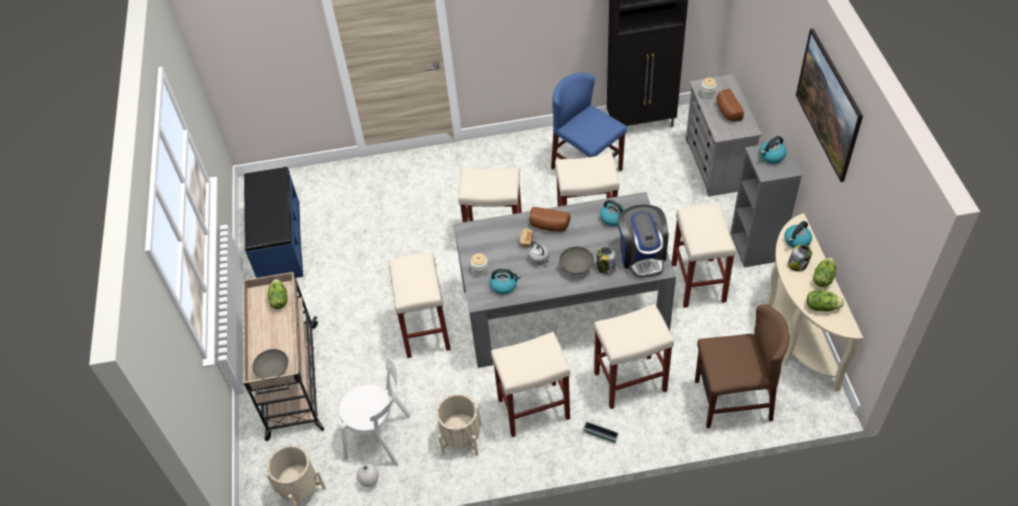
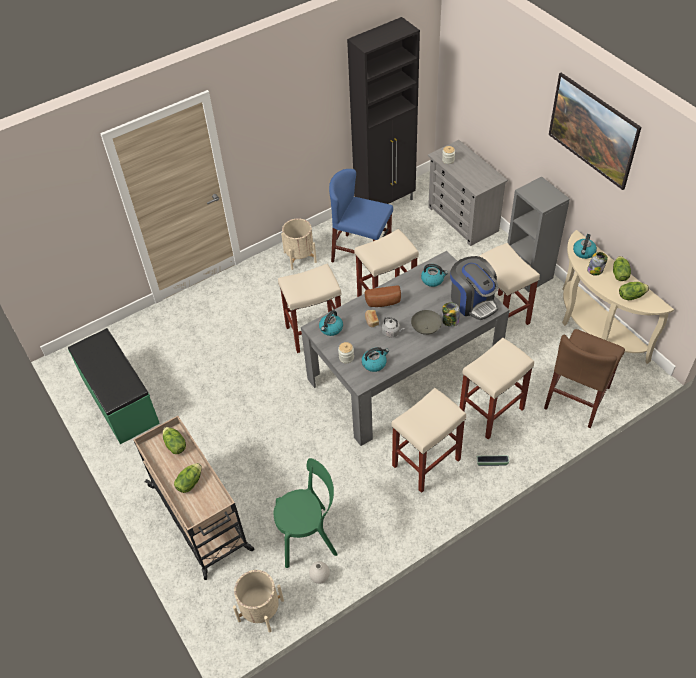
camera: 25 degrees left, 0 degrees up
(273, 340) = (189, 482): none -> lettuce
(273, 370) = (206, 509): grey bowl -> none
(279, 242) = (119, 401): blue bench -> green bench
(381, 437) = (309, 536): white chair -> green chair
(424, 330) = (296, 431): beige stool -> none
(461, 438) = (380, 510): beige planter -> beige planter (300, 257)
(727, 111) = (471, 170): bread -> none
(732, 400) = (577, 397): brown chair -> brown chair turned 150 degrees clockwise
(771, 156) = (539, 191): kettle -> kettle (331, 329)

